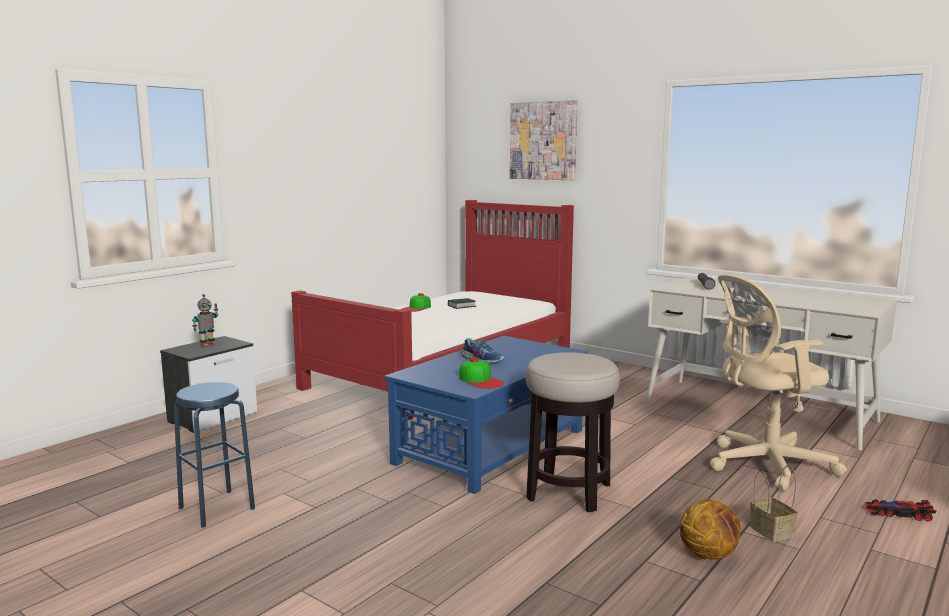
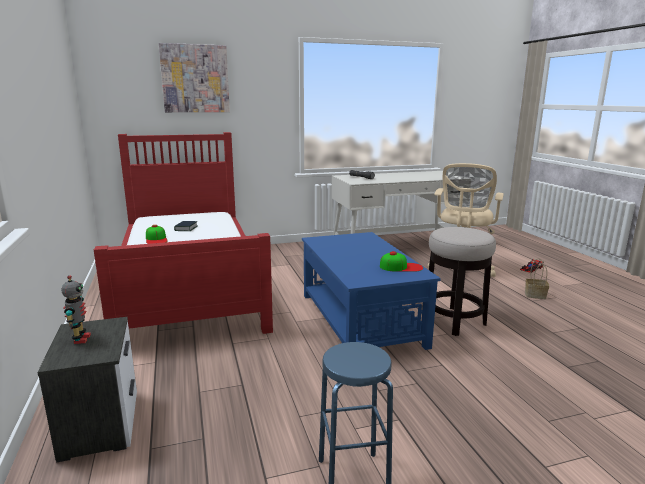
camera: 55 degrees left, 5 degrees up
(482, 359) = (353, 255): shoe -> none
(709, 555) = (553, 316): basketball -> none

